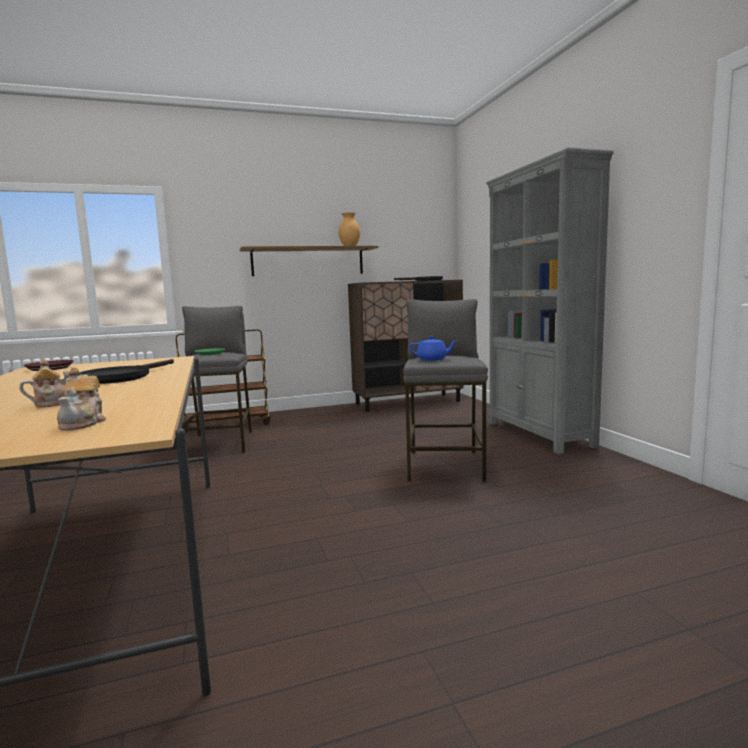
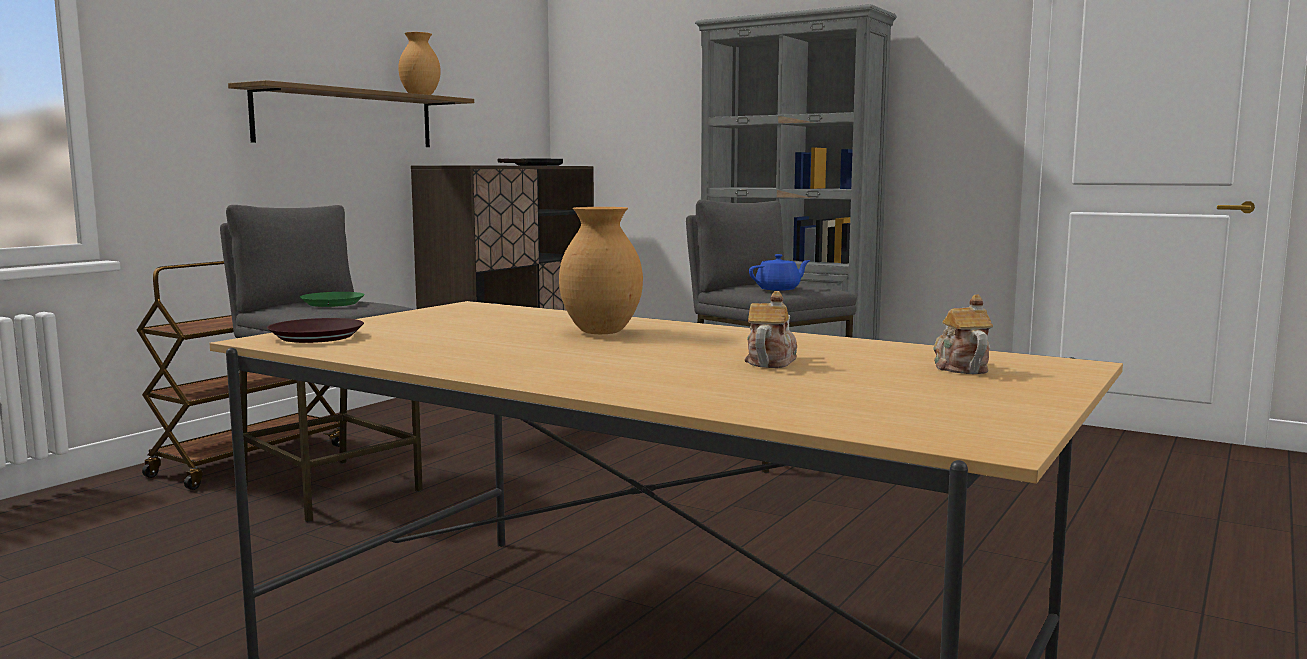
camera: 40 degrees left, 0 degrees up
(83, 423) = (960, 368): teapot -> teapot turned 135 degrees counterclockwise
(122, 377) = (600, 332): black frying pan -> brown vase

